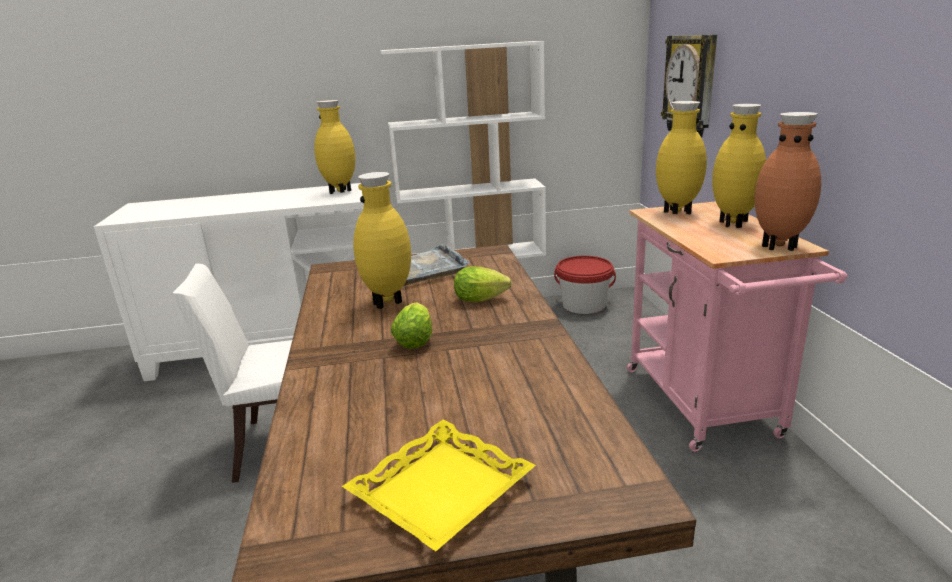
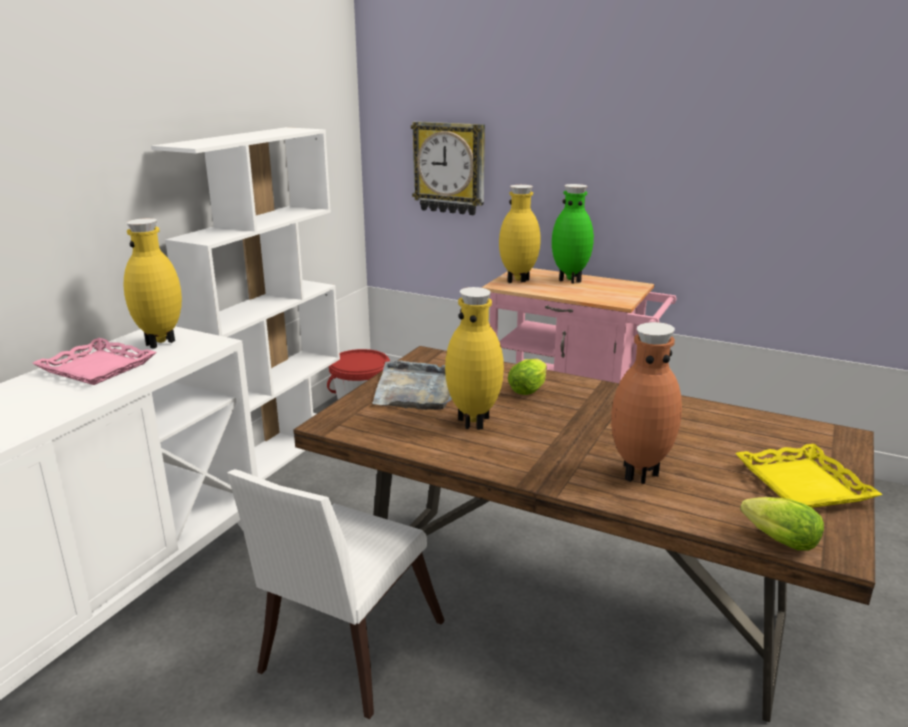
camera: 55 degrees left, 0 degrees up
(287, 196) = (98, 367): none -> pink tray
(416, 340) = (571, 433): lettuce -> lettuce (775, 539)
(734, 223) = (570, 280): yellow vase -> green vase
(779, 246) = (629, 288): brown vase -> brown vase (638, 473)

